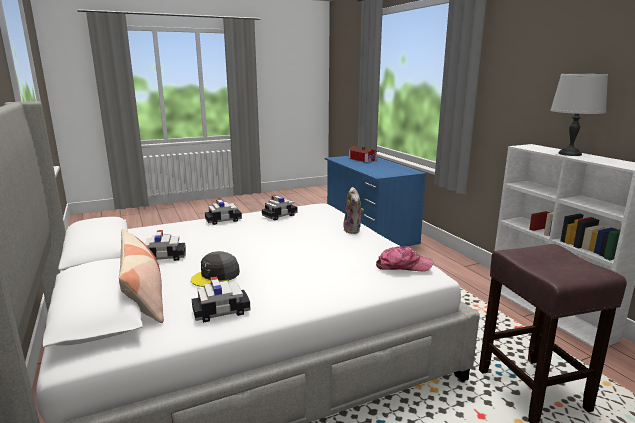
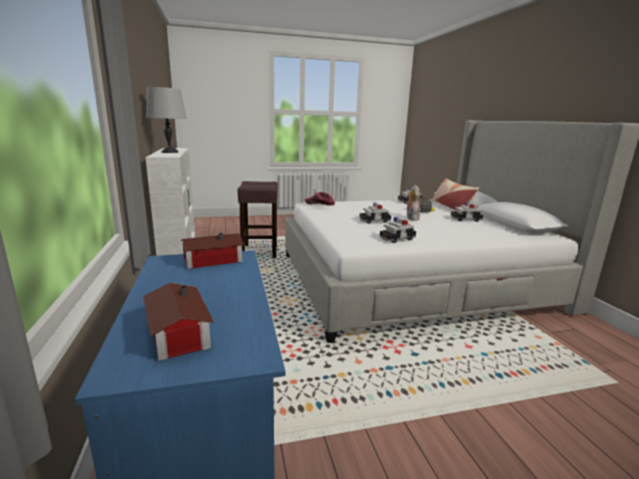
camera: 170 degrees left, 0 degrees up
(223, 220) = (451, 239): toy car -> toy car (374, 221)
(353, 230) = (332, 222): plush toy -> plush toy (411, 218)
(391, 173) = (211, 259): none -> toy house

